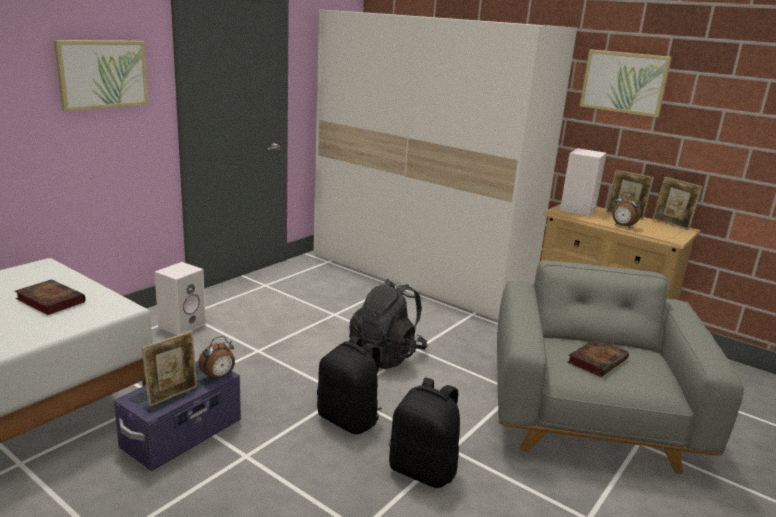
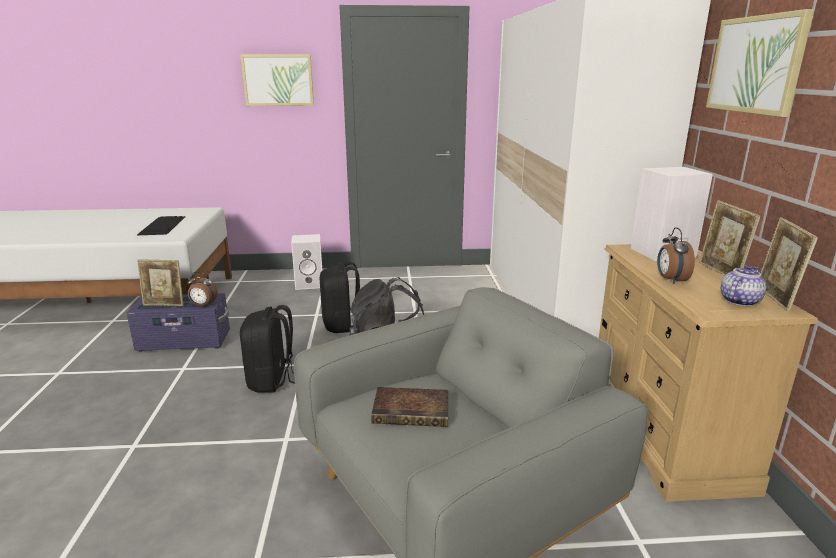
camera: 50 degrees right, 0 degrees up
(49, 300) = (162, 225): book -> keyboard
(423, 470) = (239, 439): black backpack -> black backpack (342, 325)
(666, 230) = (738, 301): none -> teapot

